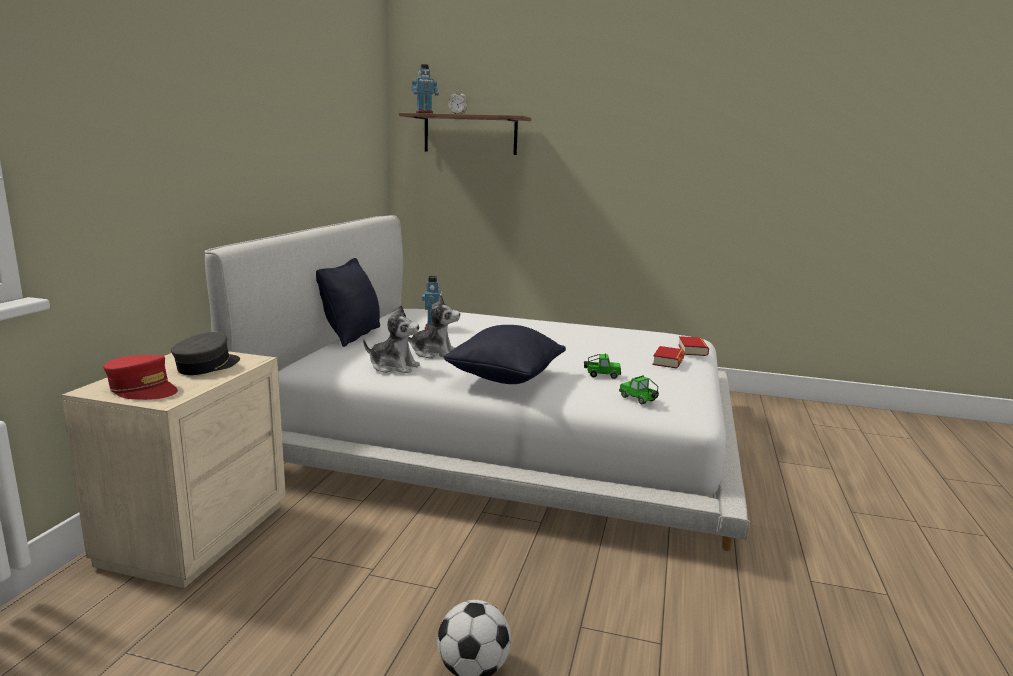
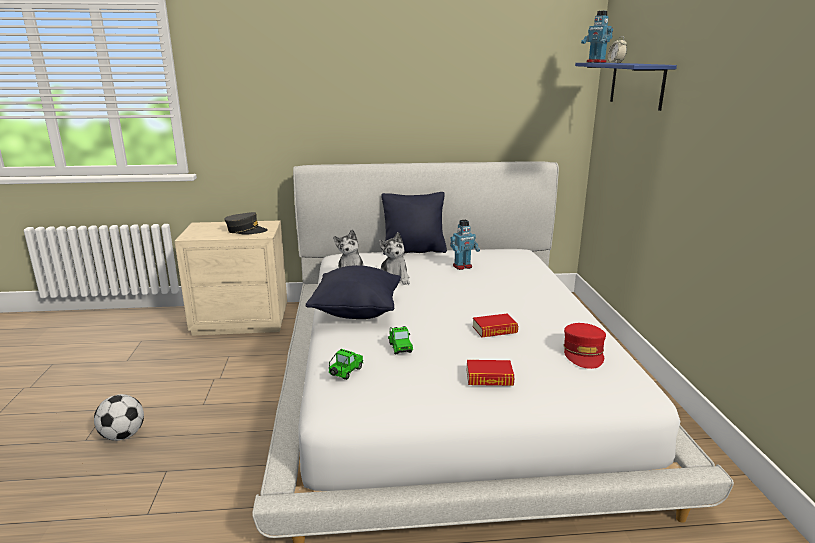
camera: 70 degrees right, 5 degrees up
(143, 389) = (203, 230): red cap -> red cap (583, 353)
(470, 134) = (636, 84): brown shelf -> blue shelf
(692, 350) = (562, 391): book -> book (494, 330)

